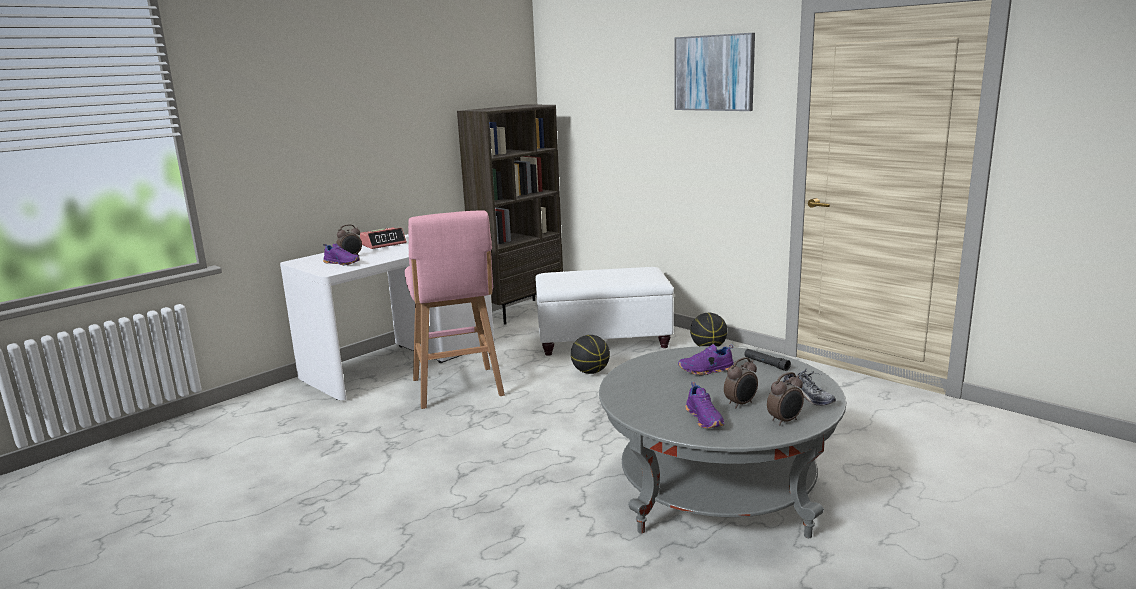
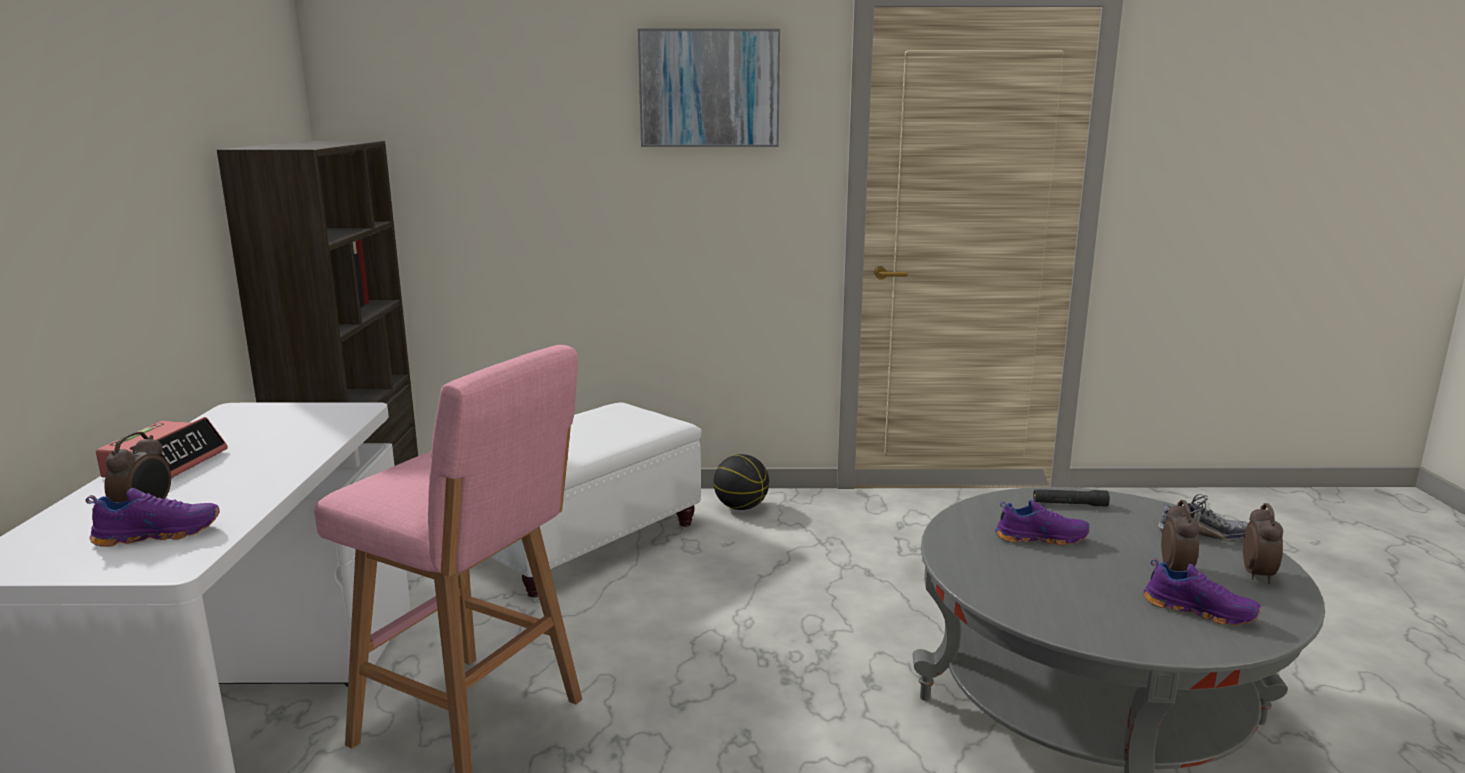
camera: 45 degrees left, 0 degrees up
(590, 372) = (650, 600): basketball -> none
(706, 370) = (1040, 538): purple shoe -> purple shoe turned 120 degrees counterclockwise

